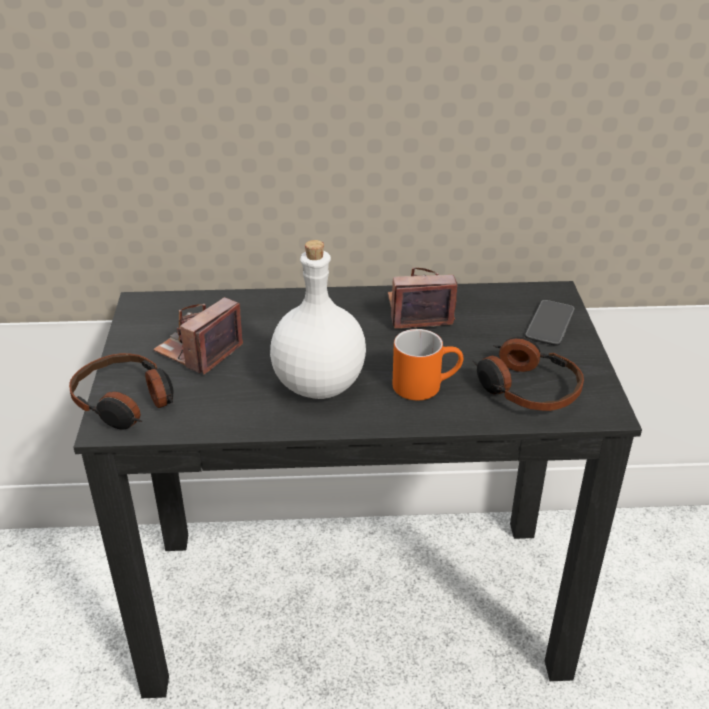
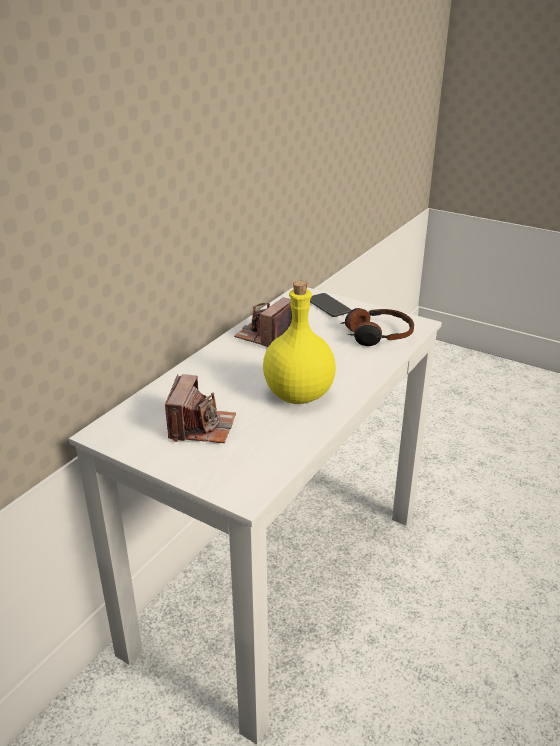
camera: 55 degrees left, 5 degrees down
(126, 402) = (225, 479): headphones -> none
(199, 350) = (201, 427): camera -> camera turned 150 degrees counterclockwise
(318, 384) = (297, 395): white bottle -> yellow bottle
(356, 601) = (280, 577): black desk -> white desk
(426, 384) = (340, 361): orange mug -> none

